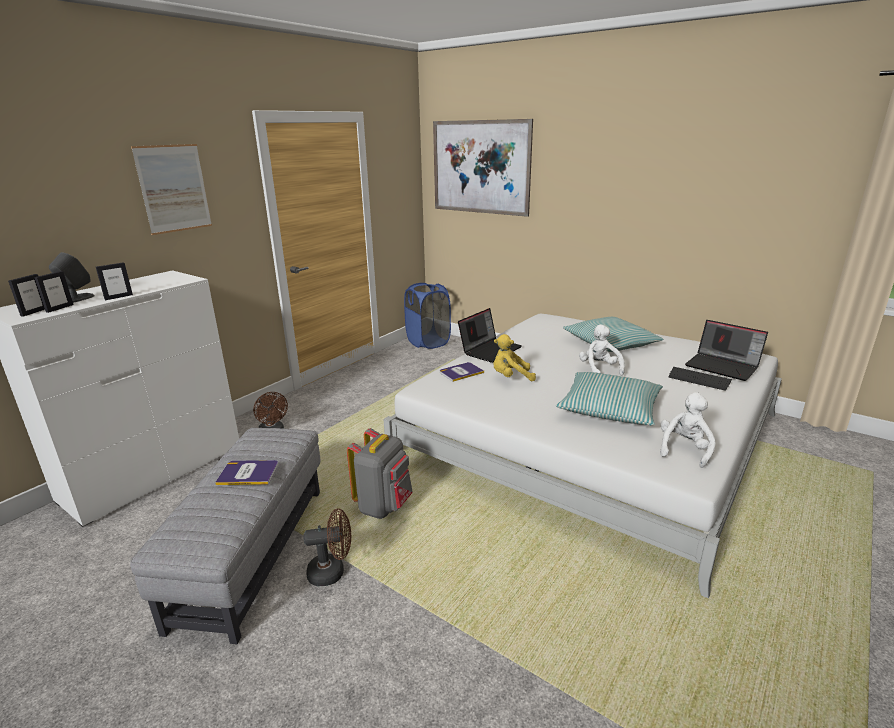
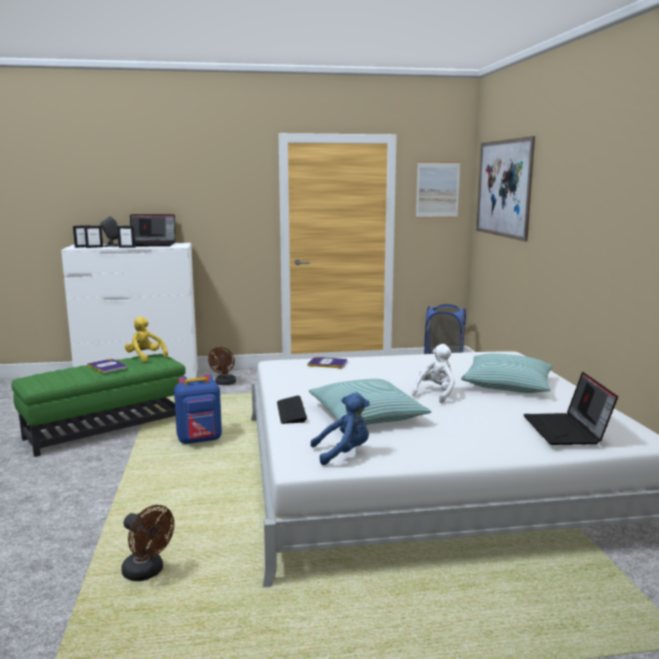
camera: 45 degrees right, 10 degrees down
(174, 188) = (203, 186): picture -> picture (437, 189)
(252, 553) = (106, 429): grey ottoman -> green ottoman
(332, 572) = (117, 453): brown fan -> brown fan (147, 572)
(384, 506) = (200, 440): grey backpack -> blue backpack
(490, 350) = (388, 358): laptop -> laptop (152, 244)
(511, 377) = (351, 375): yellow plush toy -> yellow plush toy (145, 357)
(684, 449) = (344, 453): white plush toy -> blue plush toy
(698, 380) = (507, 429): keyboard -> keyboard (291, 411)

